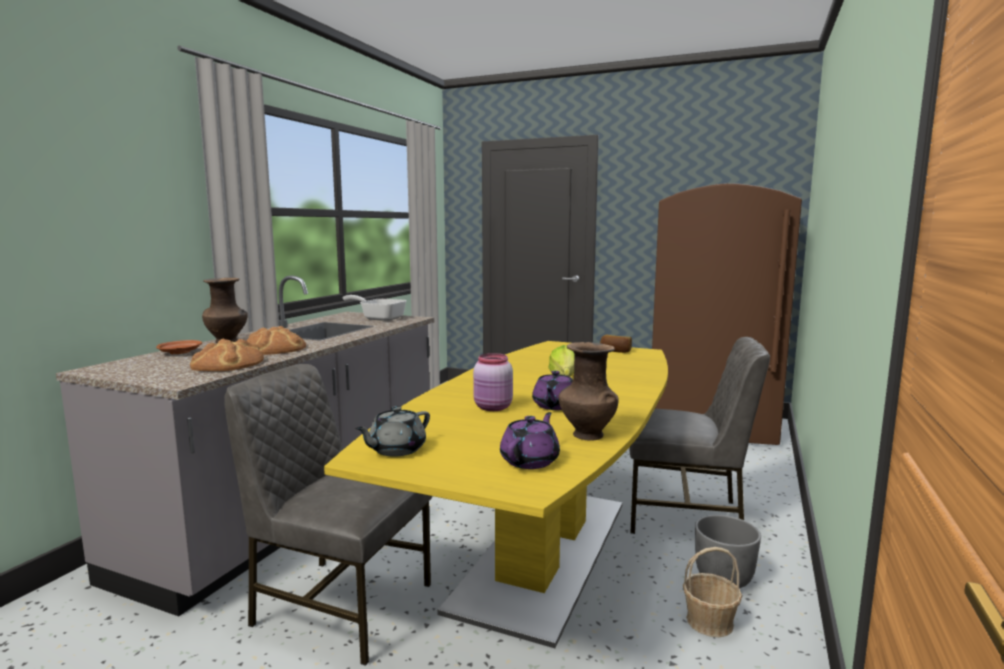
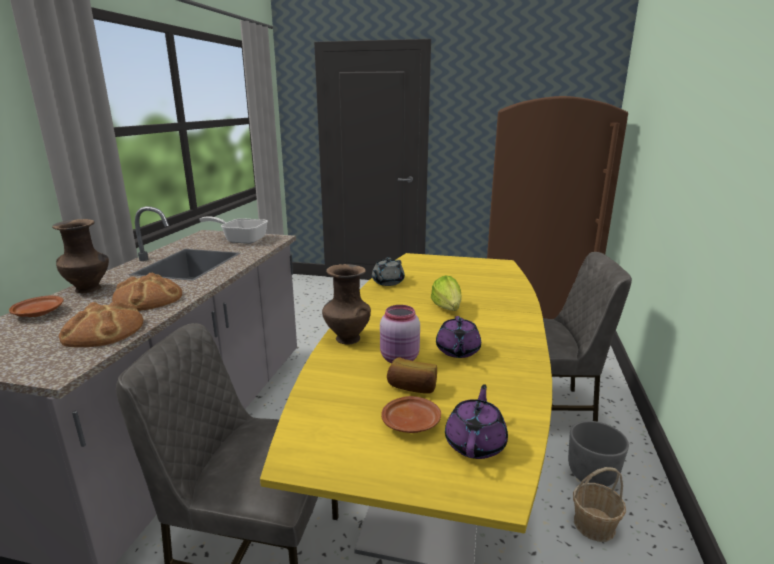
camera: 10 degrees left, 10 degrees up
(396, 450) = (329, 440): grey teapot -> grey teapot (387, 282)
(477, 445) = (411, 423): none -> brown plate
(586, 435) = (509, 394): brown vase -> brown vase (346, 338)
(615, 351) = (474, 265): bread -> bread (412, 387)

